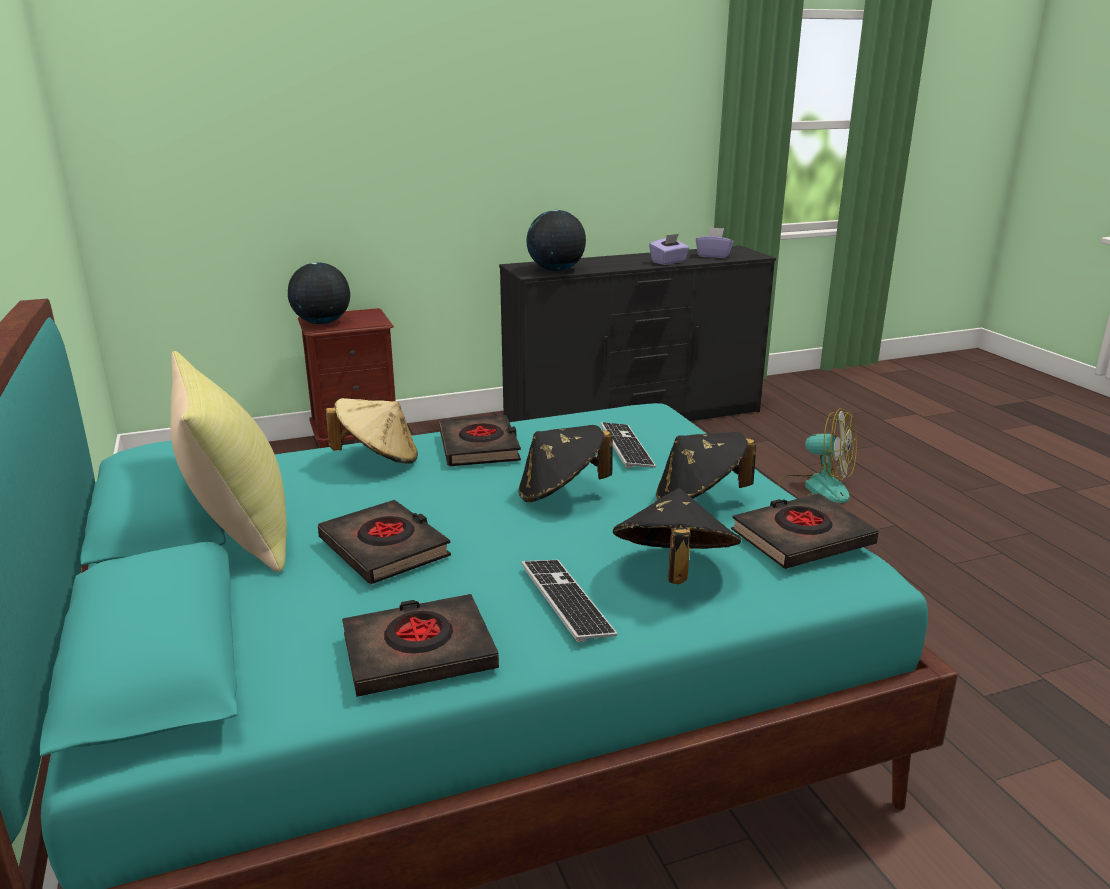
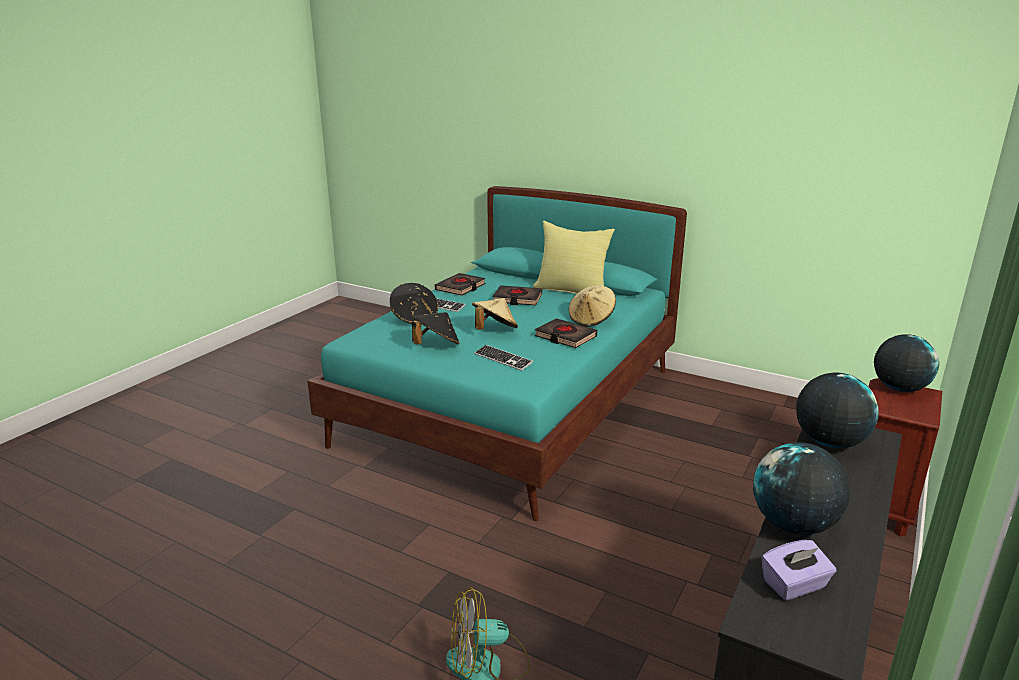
camera: 140 degrees right, 0 degrees up
(561, 492) = (494, 330): black hat -> beige hat
(668, 262) = (793, 525): purple tissue box -> globe
(801, 538) = (378, 341): black book -> none

